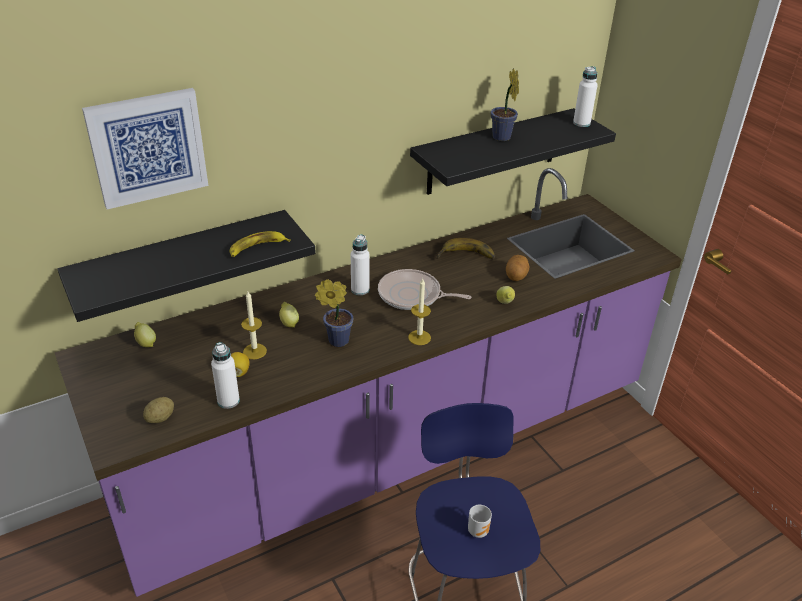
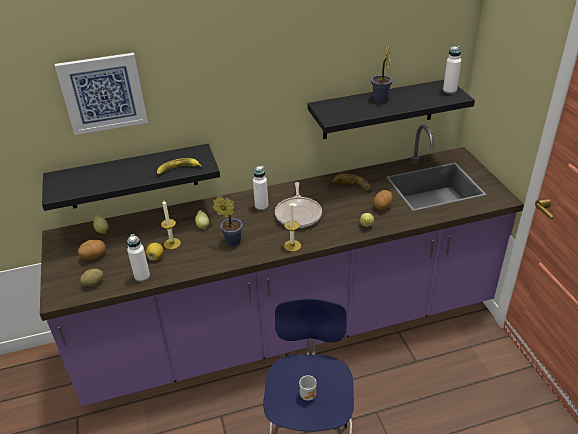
camera: 15 degrees right, 0 degrees up
(147, 380) = (94, 256): none -> potato
(412, 295) = (298, 214): frying pan -> frying pan turned 120 degrees counterclockwise

